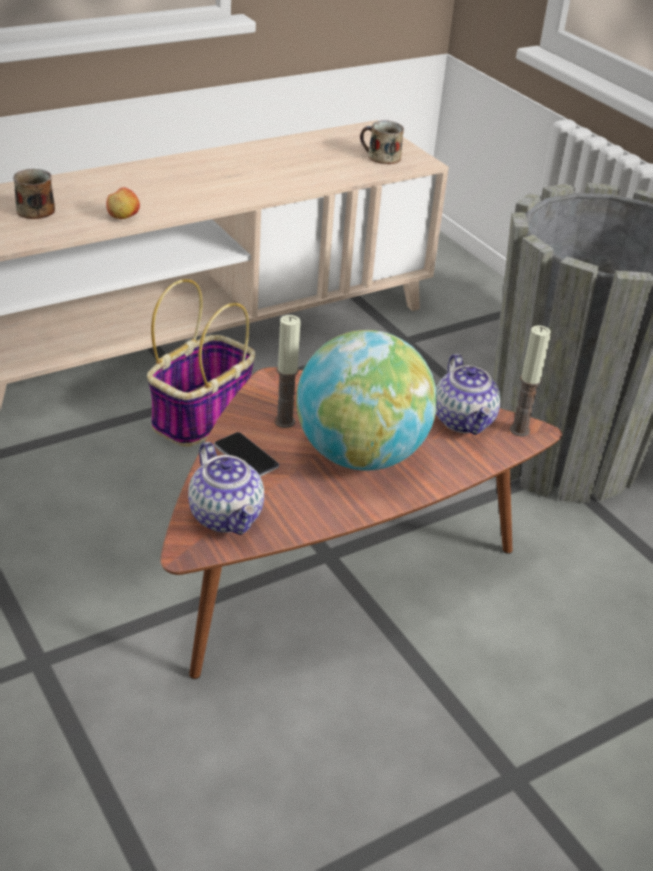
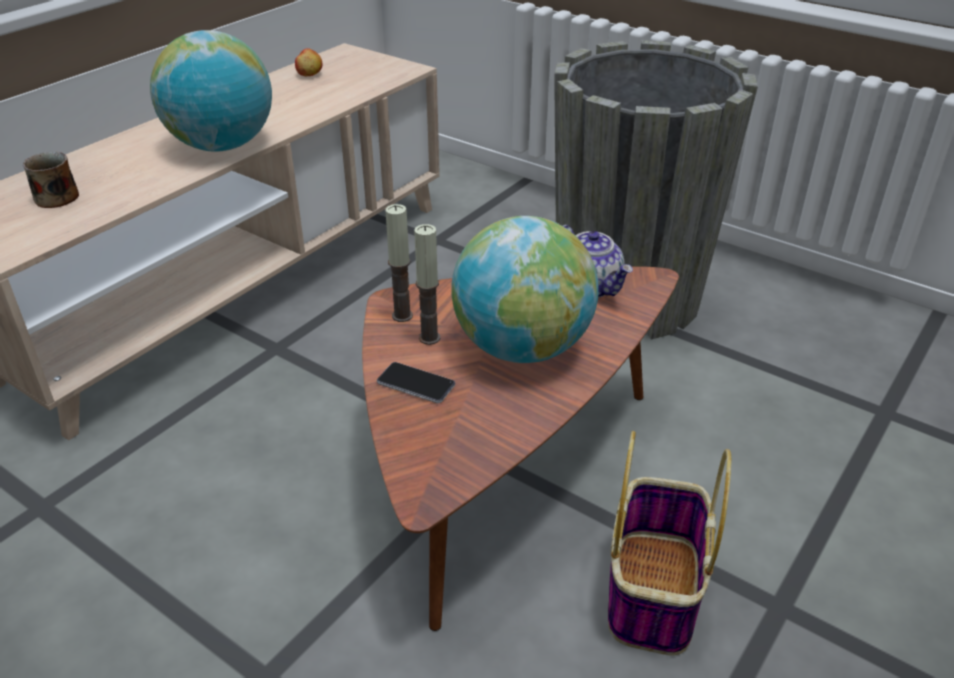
camera: 20 degrees left, 0 degrees up
(123, 216) = (157, 181): apple -> apple (310, 74)
(197, 197) = (222, 146): none -> globe
(202, 415) = (291, 362): basket -> basket (653, 589)
(227, 516) = (438, 451): teapot -> none
(382, 157) = (372, 72): mug -> none
(519, 430) = (642, 280): candle -> candle (402, 316)

